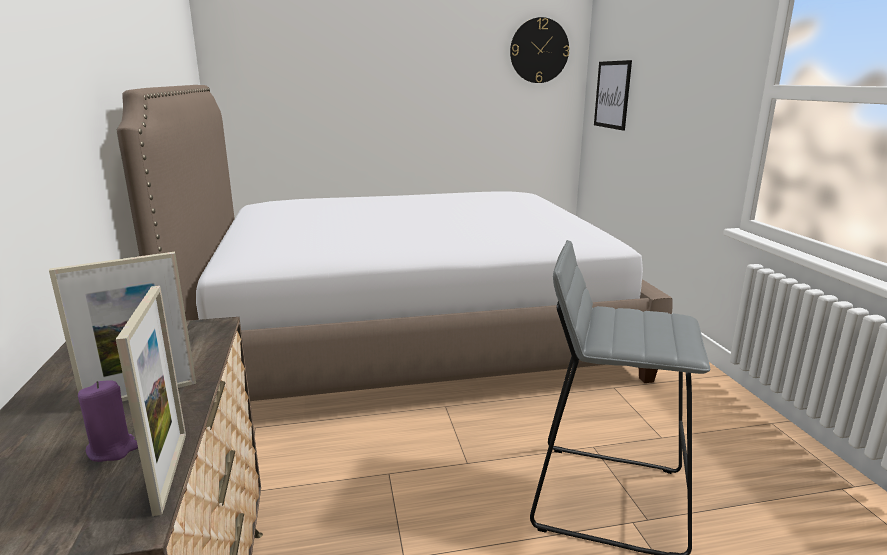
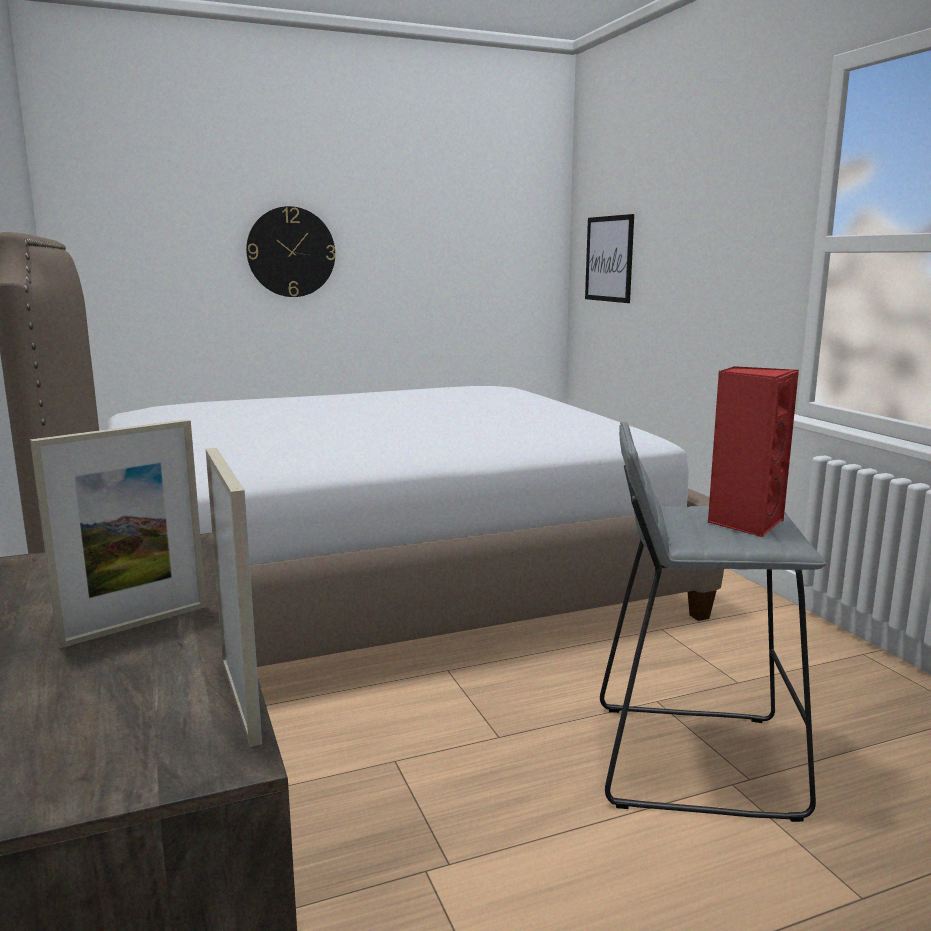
camera: 10 degrees left, 5 degrees down
(113, 449) = (139, 684): purple candle -> none
(539, 50) = (509, 203): wall clock -> wall clock (291, 252)
(655, 327) = (744, 523): none -> red speaker

